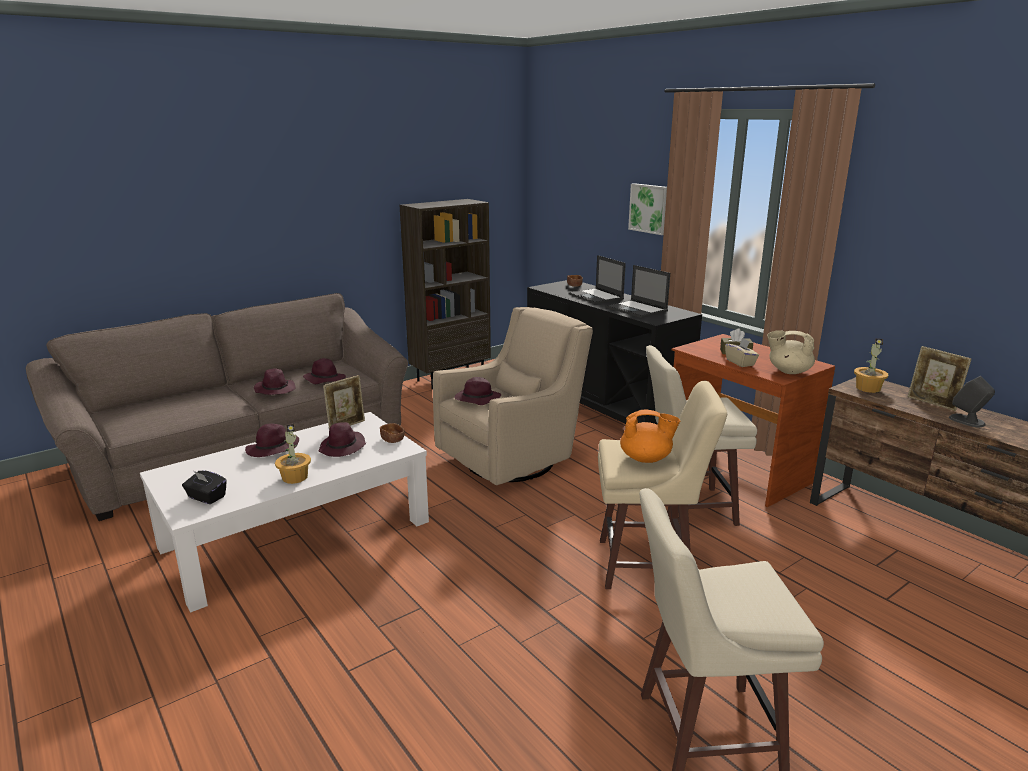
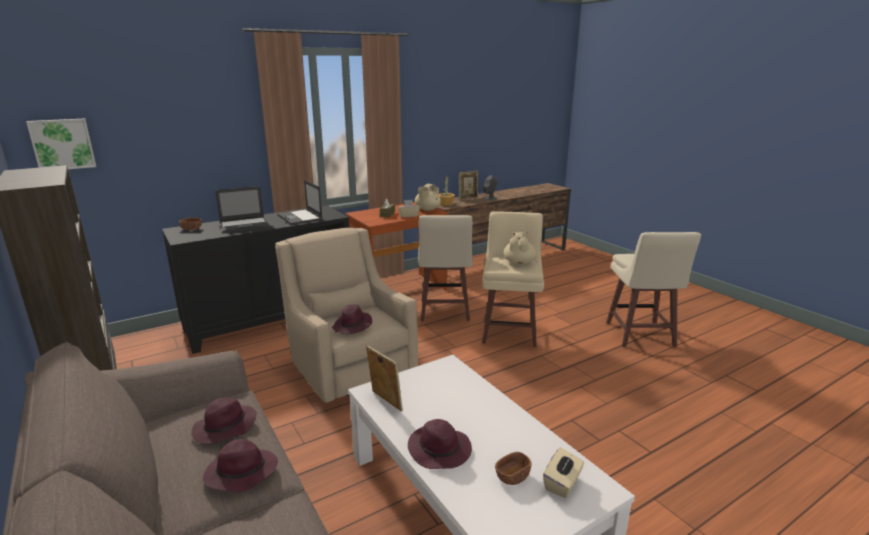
camera: 85 degrees left, 0 degrees up
(206, 497) = (562, 483): black tissue box -> beige tissue box
(295, 477) = (509, 424): potted plant -> none
(343, 448) = (442, 399): purple hat -> none
(392, 440) = (427, 371): brown bowl -> brown bowl (512, 476)
(637, 309) = (300, 217): laptop -> laptop turned 90 degrees clockwise
(646, 458) = (519, 262): orange teapot -> beige teapot
(650, 208) = (232, 137): picture -> picture (62, 144)

